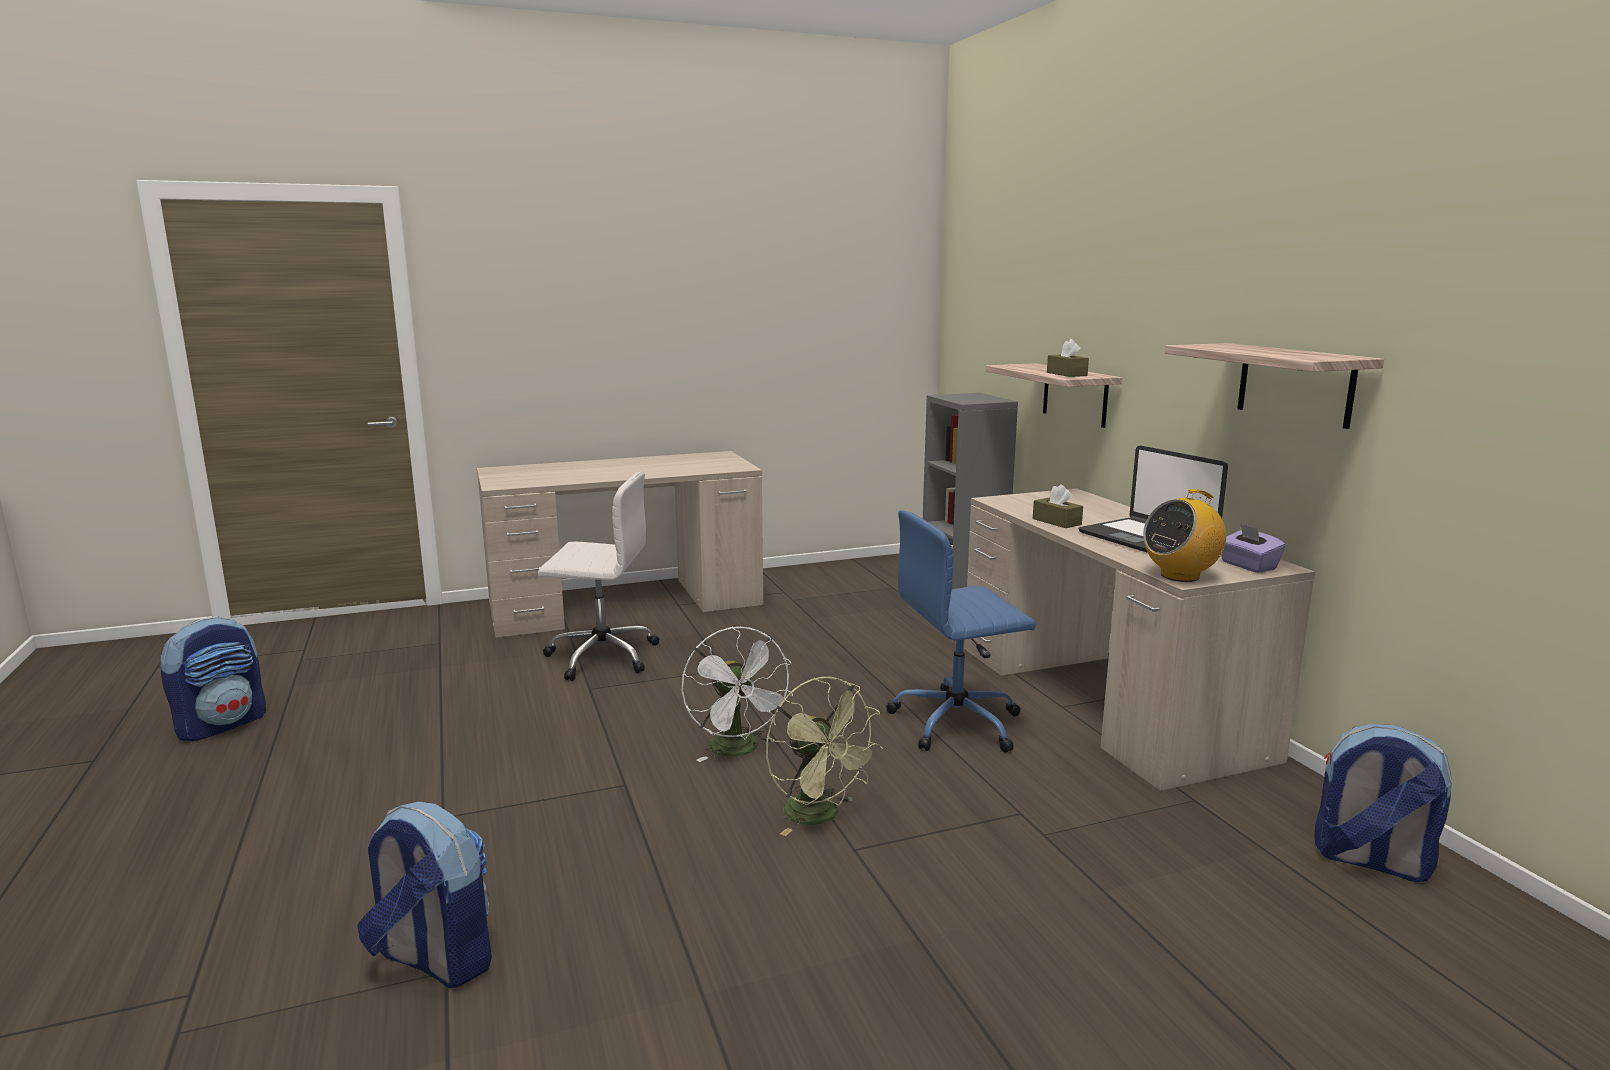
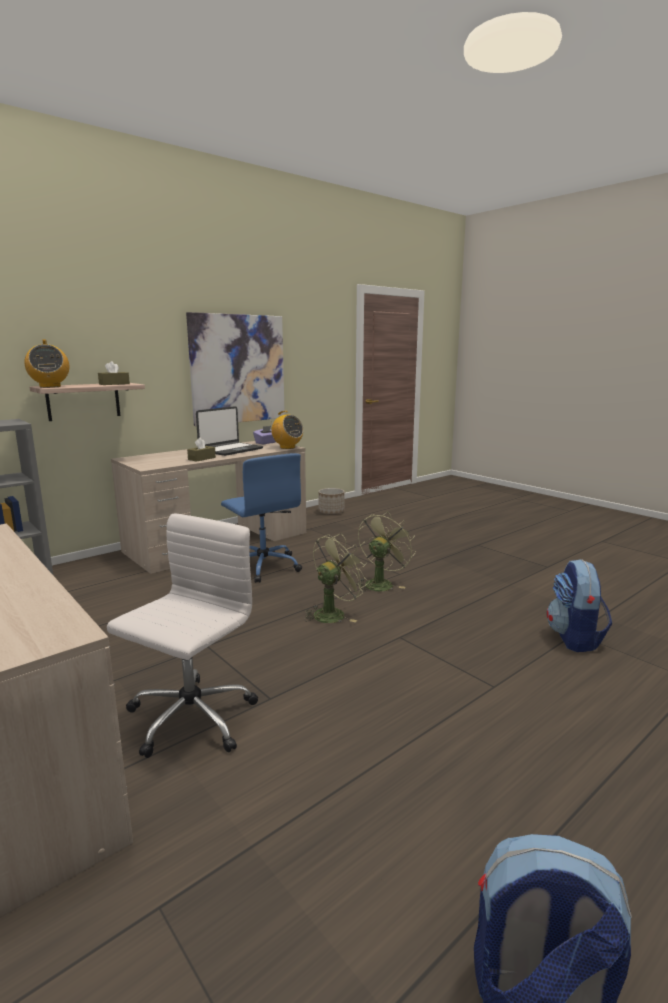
camera: 110 degrees left, 0 degrees up
(600, 656) = (189, 719): white office chair -> white office chair turned 45 degrees clockwise
(739, 751) = (333, 613): white fan -> green fan
(1016, 365) = (50, 386): none -> radio
(1295, 384) = (238, 369): shelf -> picture
(1370, 861) = (331, 512): backpack -> planter

